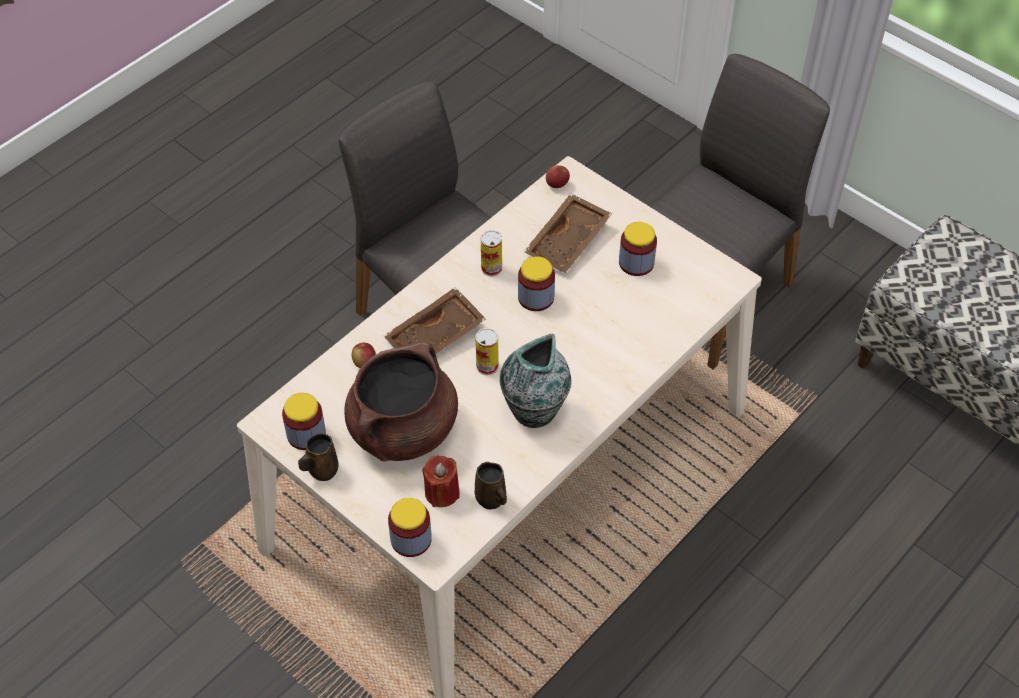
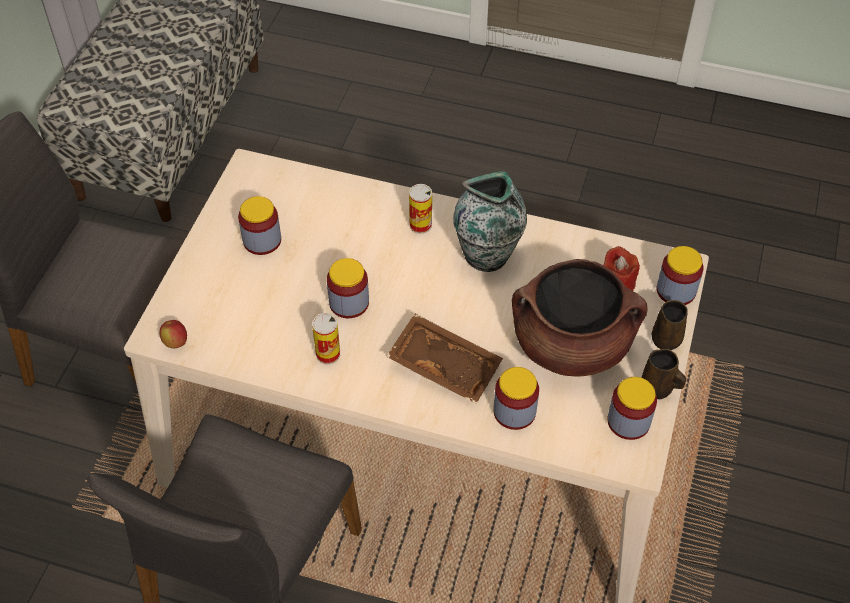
camera: 115 degrees left, 0 degrees up
(364, 363) = (514, 411): apple -> jar
(487, 366) = (457, 309): can -> can (420, 225)
(491, 499) = (598, 251): brown mug -> brown mug (667, 338)
(569, 242) = (258, 302): brown tray -> none

